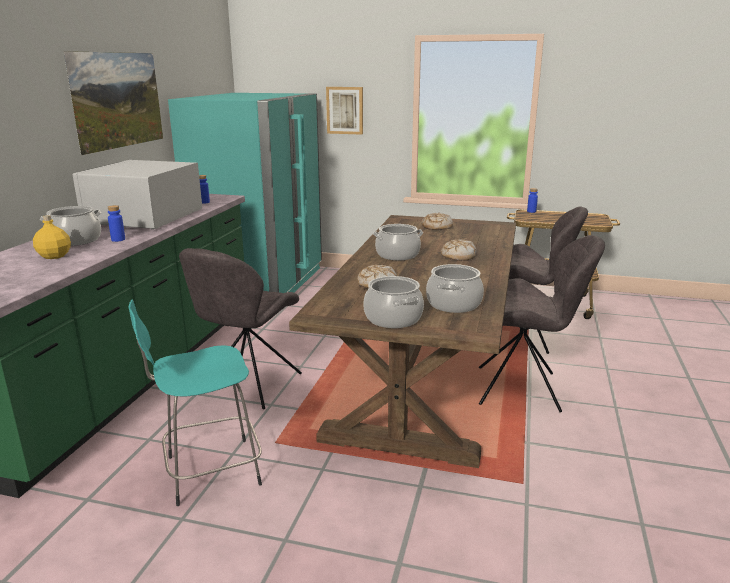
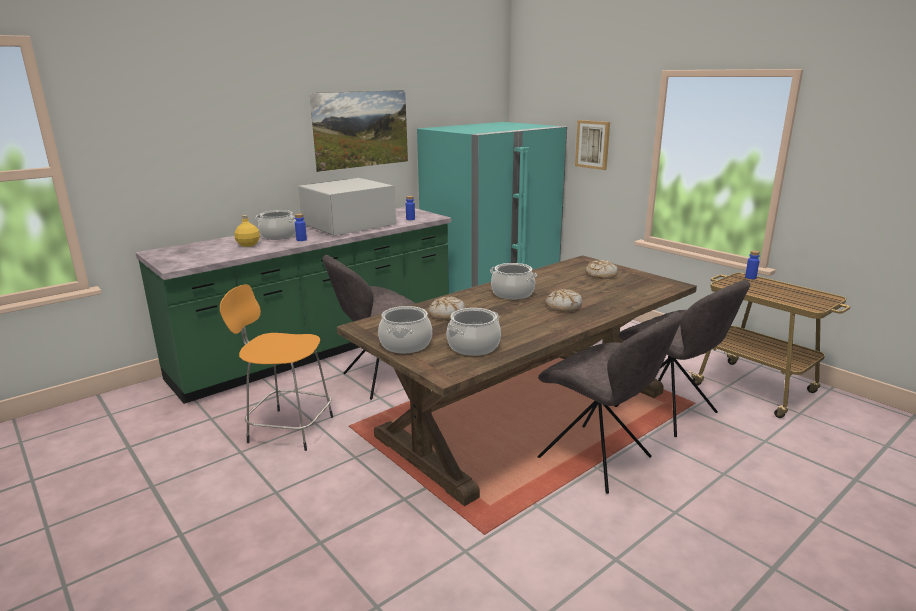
camera: 35 degrees right, 0 degrees up
(209, 471) = (288, 429): turquoise stool -> orange stool

